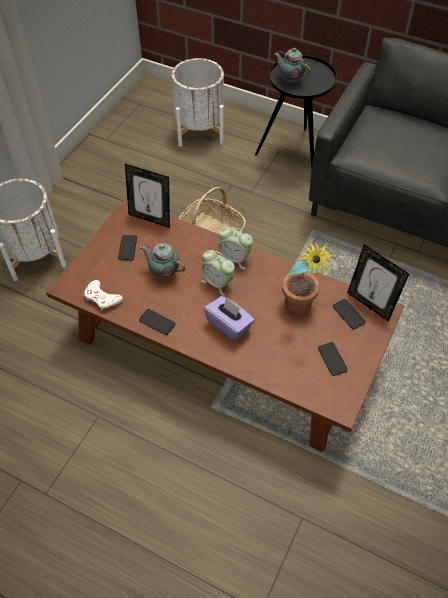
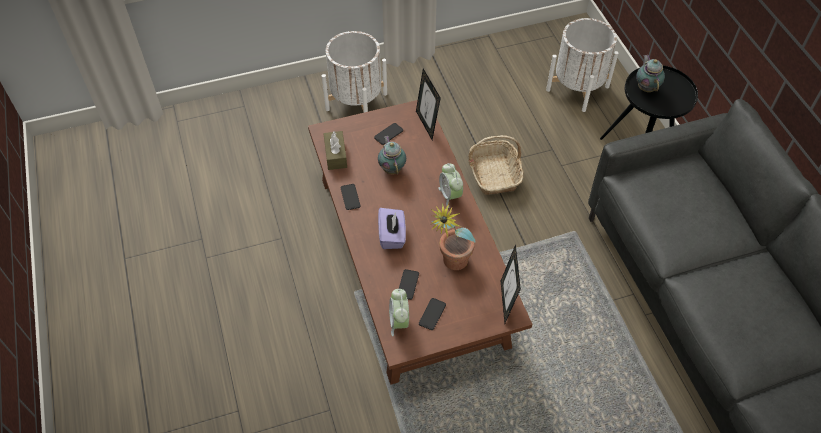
camera: 45 degrees right, 0 degrees up
(102, 298) = (335, 155): white game controller -> brown tissue box
(217, 283) = (418, 202): alarm clock -> alarm clock (399, 321)
(348, 314) = (482, 296): phone -> phone (408, 284)

